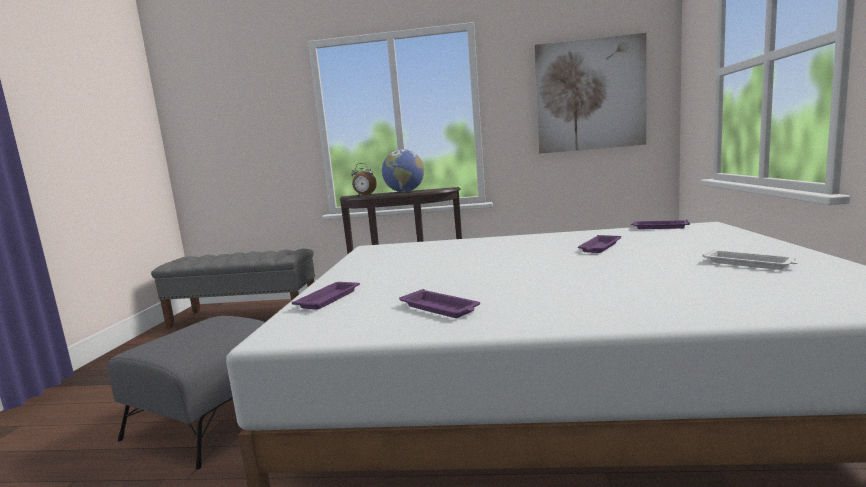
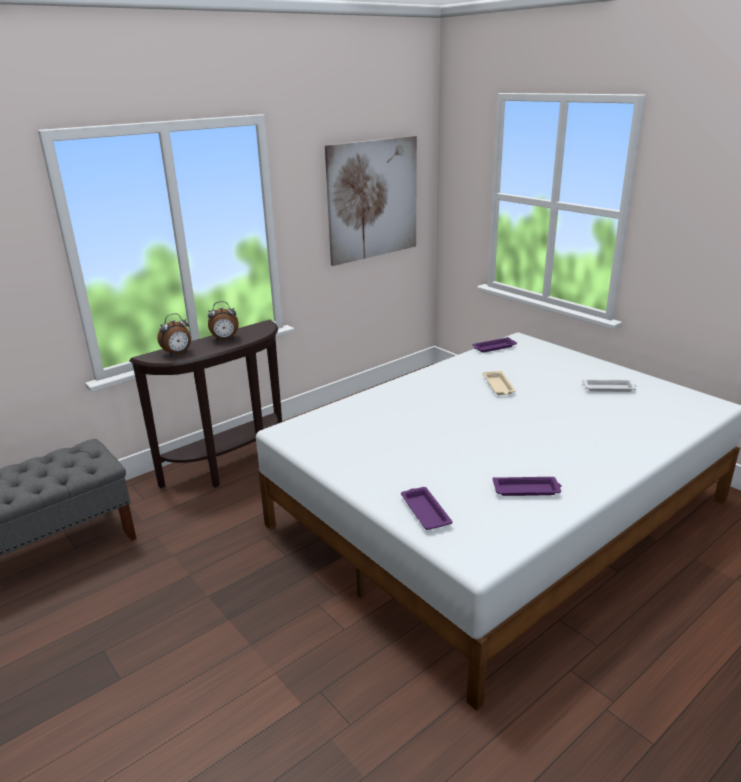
camera: 45 degrees left, 15 degrees up
(213, 418) = (265, 676): grey ottoman -> none
(405, 192) = (225, 339): globe -> alarm clock
(599, 247) = (498, 386): purple tray -> beige tray

